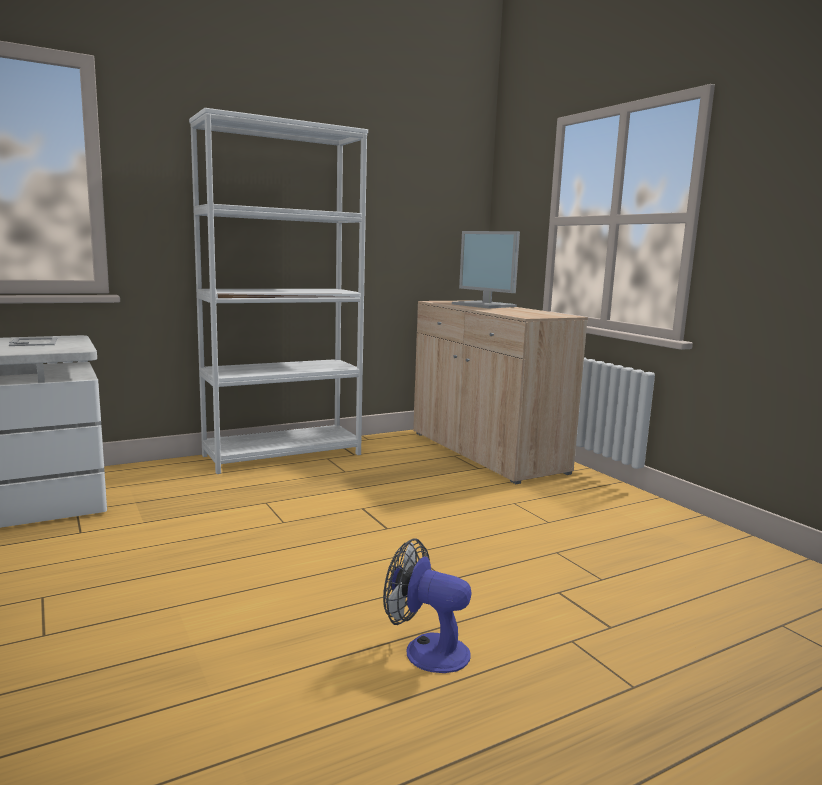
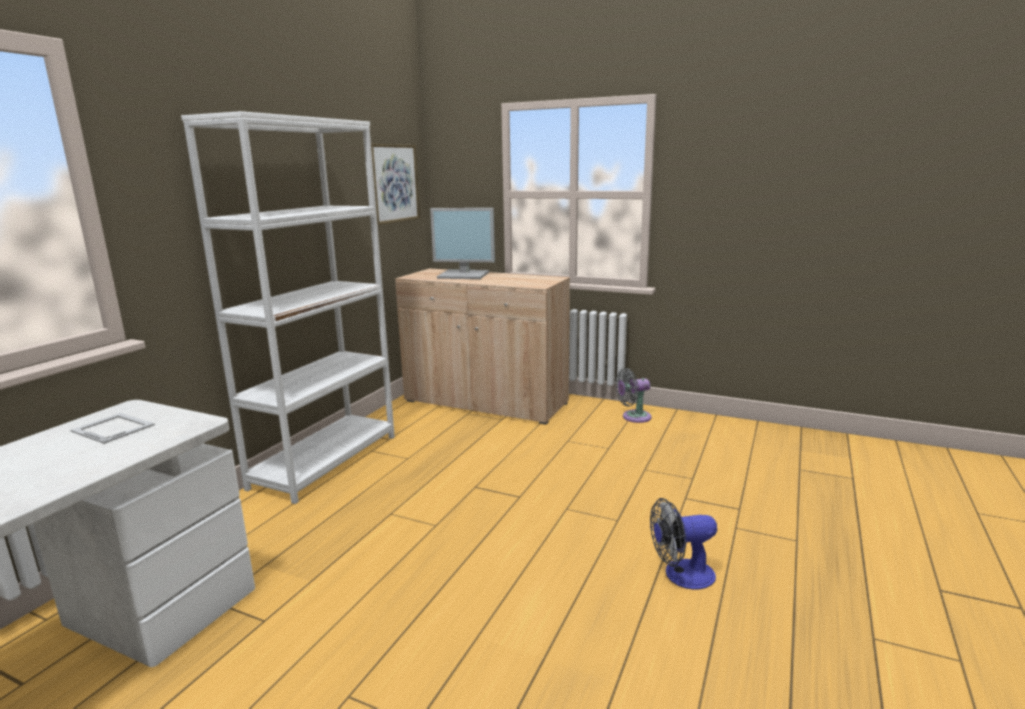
camera: 35 degrees left, 5 degrees up
(440, 206) = (394, 183): none -> picture
(629, 506) = (633, 417): none -> grey fan

